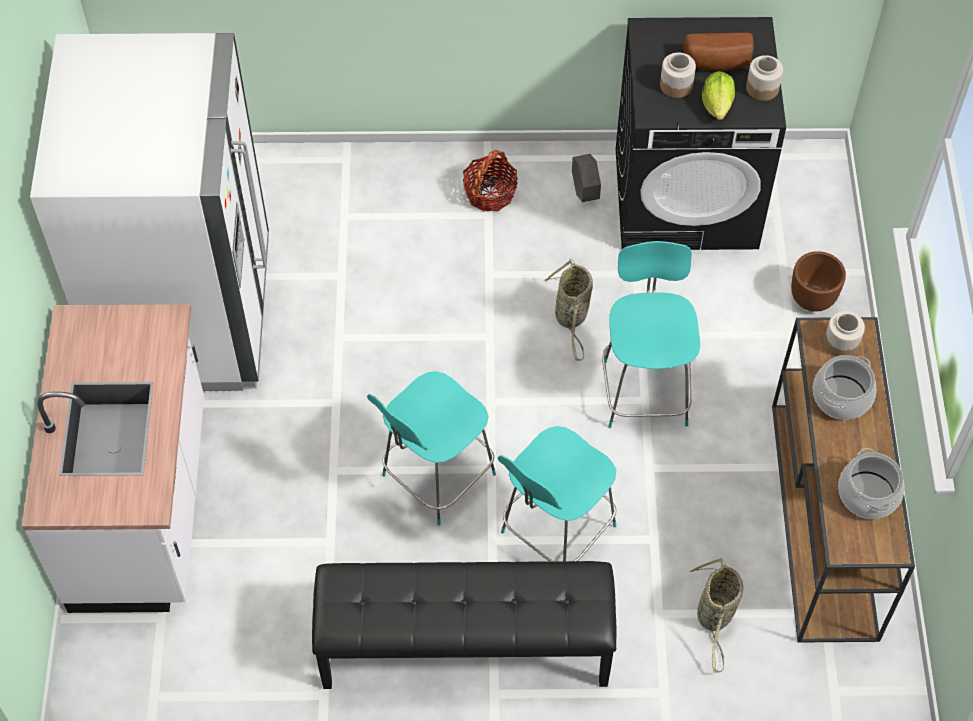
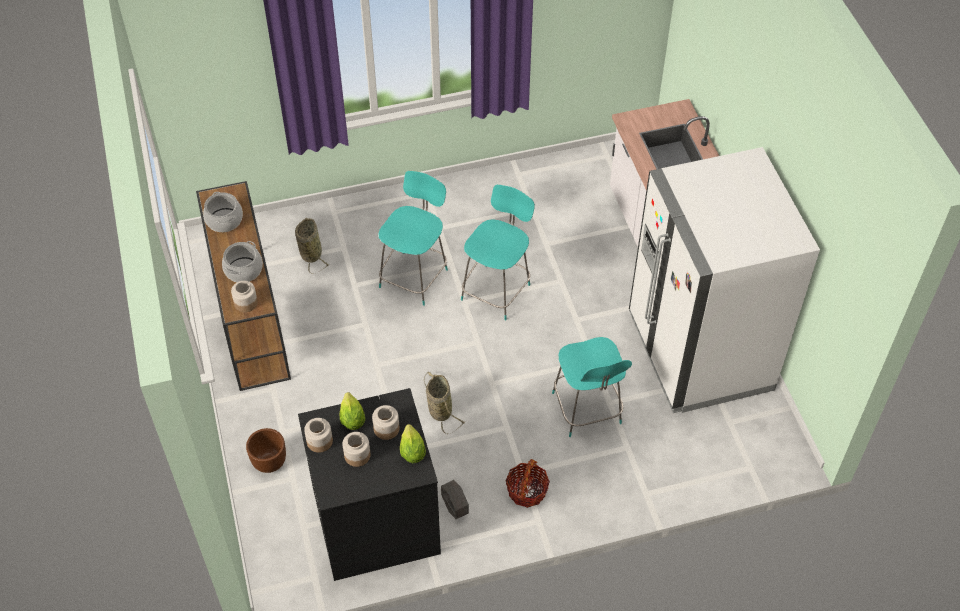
camera: 165 degrees right, 5 degrees down
(464, 649) = (449, 208): black bench -> none
(645, 389) = (378, 372): turquoise chair -> turquoise chair (587, 410)
(650, 54) = (412, 452): none -> lettuce
(717, 63) = (357, 455): bread -> jar

